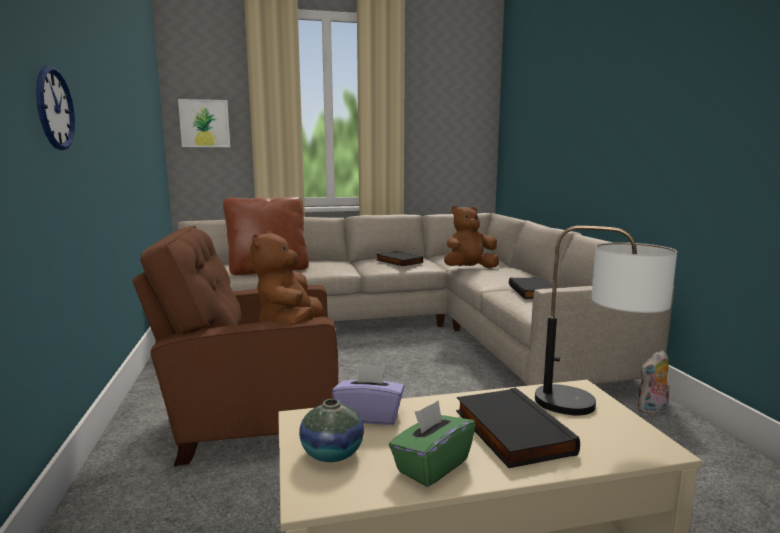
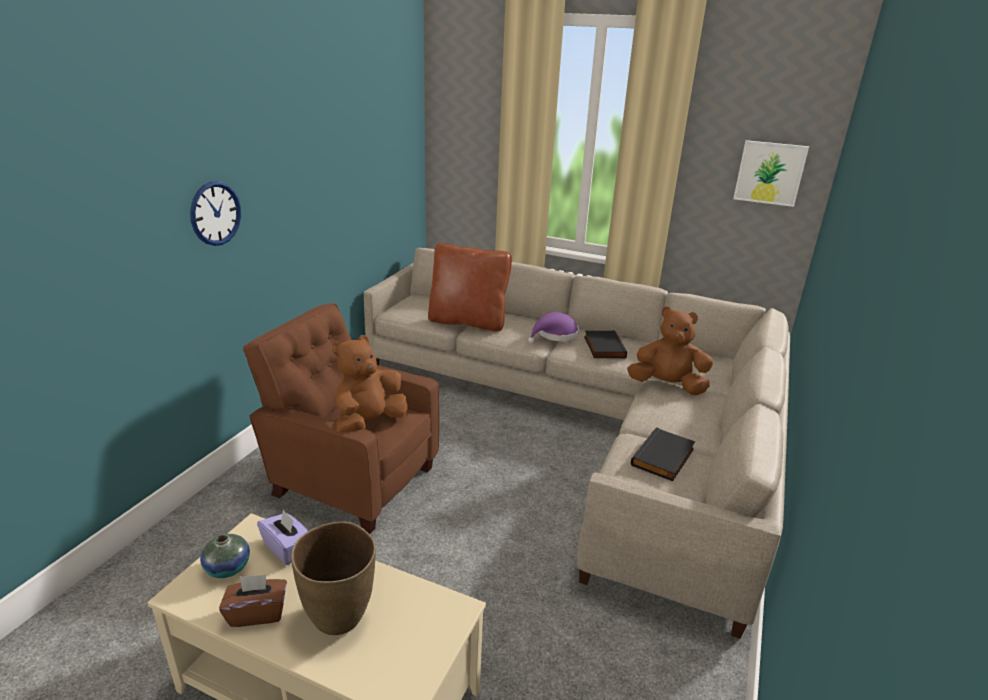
camera: 35 degrees right, 15 degrees up
(204, 123) = (461, 144): picture -> picture (769, 173)
(353, 263) = (555, 335): none -> purple hat
(431, 465) = (257, 613): green tissue box -> brown tissue box
(509, 432) = (340, 616): black book -> brown vase
(595, 408) = (432, 635): table lamp -> none
(652, 410) = (700, 654): plush toy -> none

